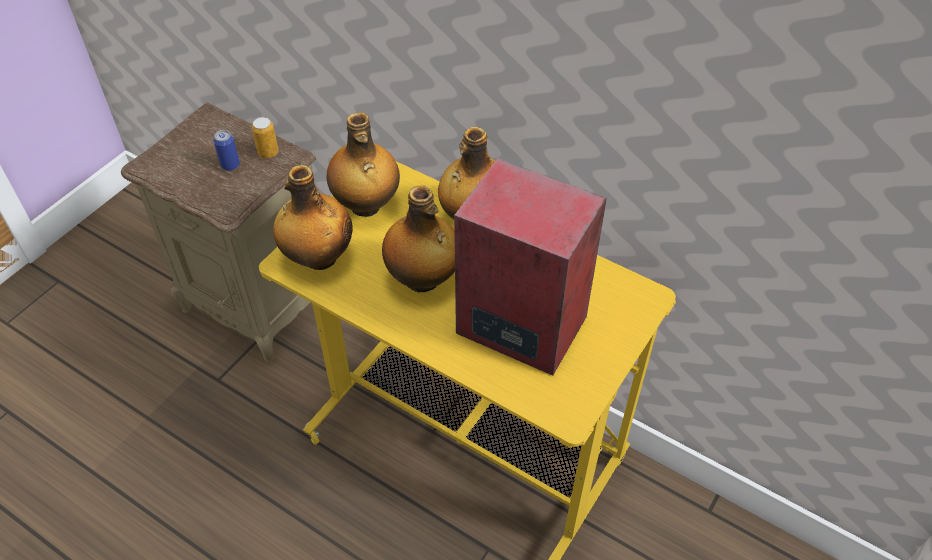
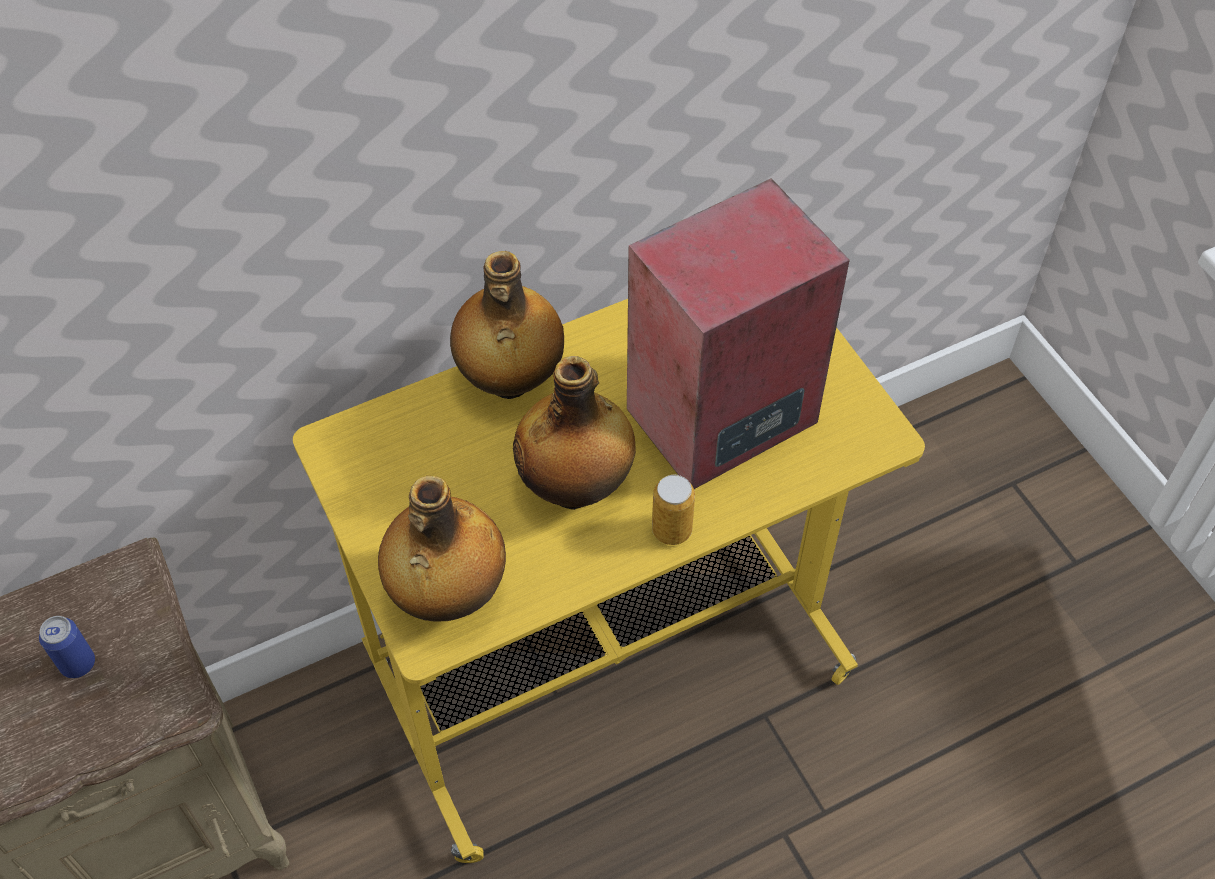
camera: 60 degrees left, 5 degrees up
(268, 153) = (96, 598): can -> can (671, 530)
(366, 206) = (389, 492): bottle -> none

